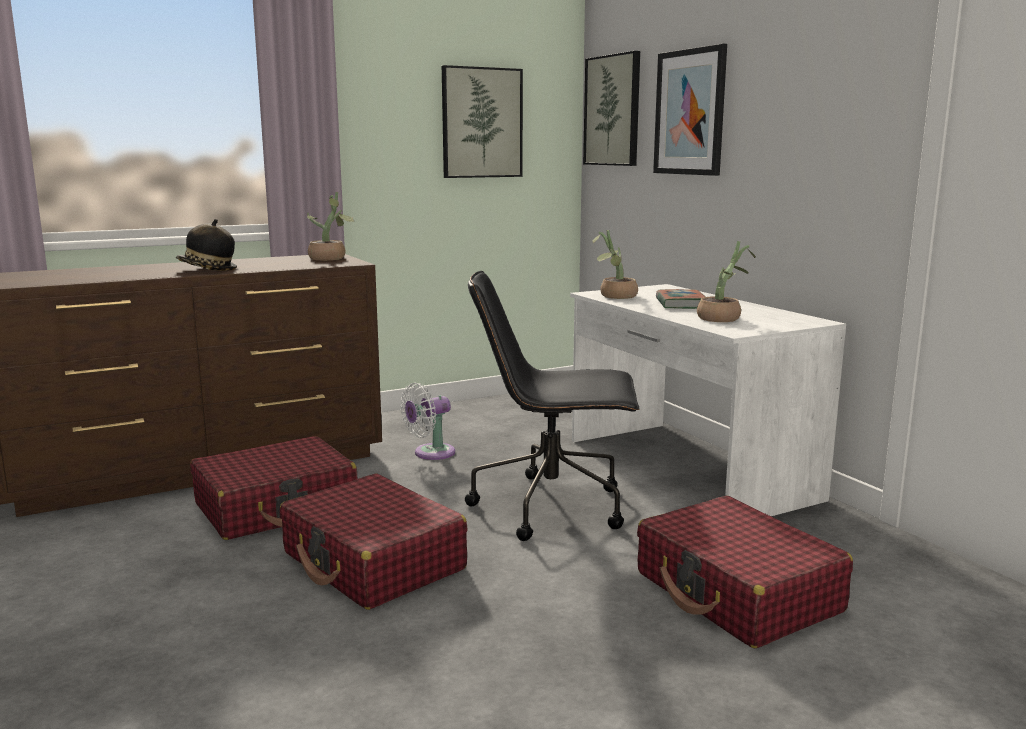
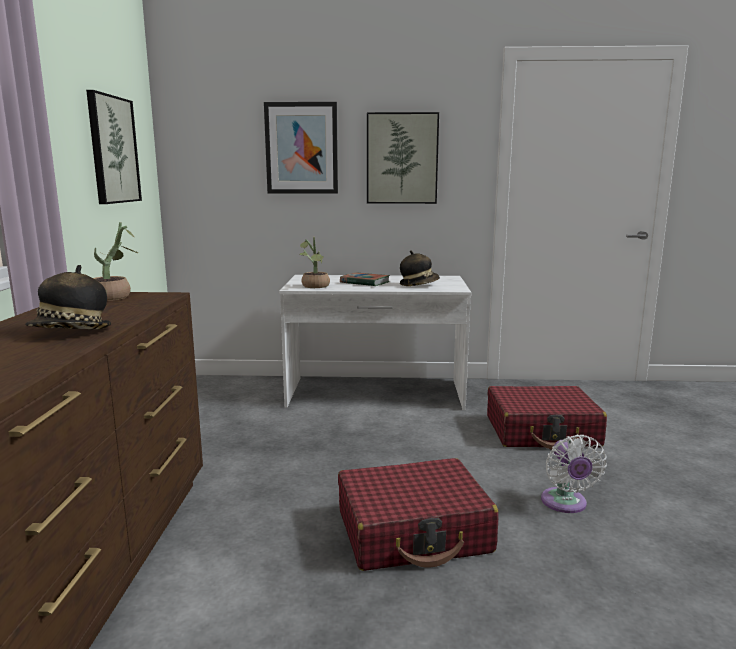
camera: 60 degrees left, 0 degrees up
(277, 507) = (249, 558): red suitcase -> none
(430, 453) = (228, 459): white fan -> white fan (565, 504)
(553, 506) = (387, 444): black office chair -> none
(613, 110) = (203, 144): picture -> picture (402, 158)
(723, 318) = (419, 284): potted plant -> hat

